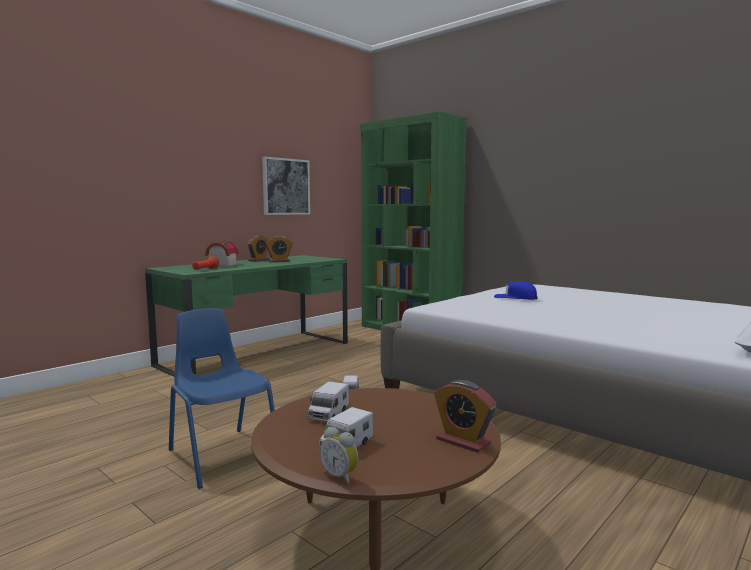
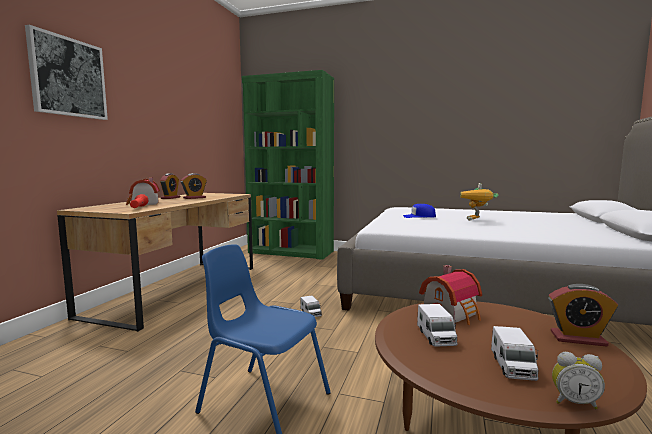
camera: 25 degrees left, 0 degrees up
(257, 354) = (178, 289): green desk -> brown desk
(286, 186) = (183, 128): picture -> picture (68, 77)
(385, 400) = (453, 313): none -> toy house
(577, 308) = (477, 220): none -> toy robot

